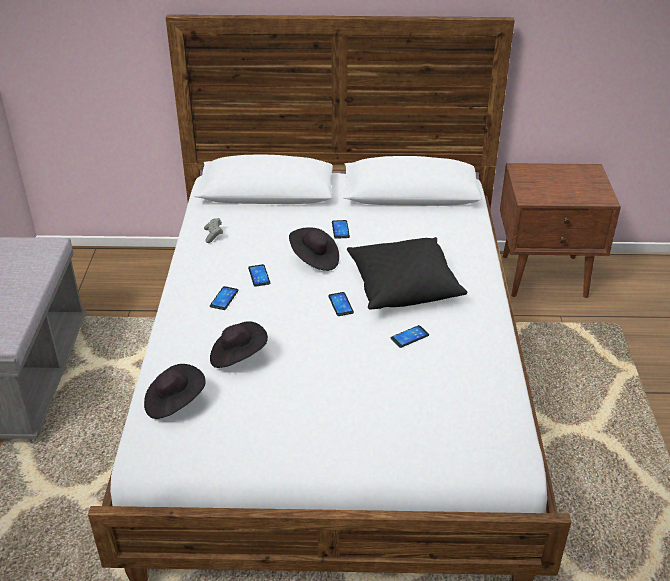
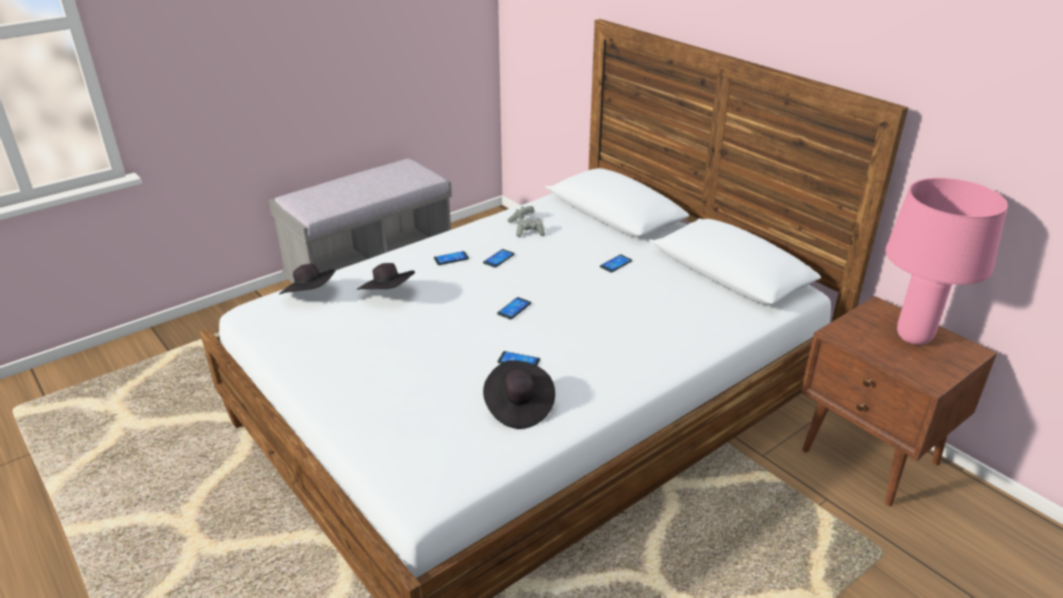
camera: 50 degrees right, 5 degrees down
(241, 242) = (530, 233): none -> grey game controller
(314, 260) = (555, 271): black hat -> black hat (518, 407)
(403, 286) = (584, 327): black pillow -> none
(560, 178) = (913, 337): none -> pink table lamp

